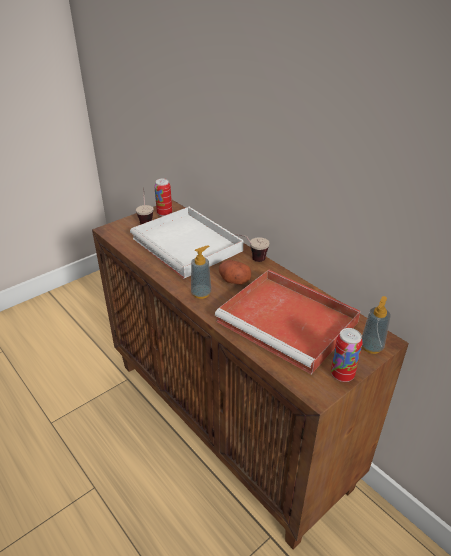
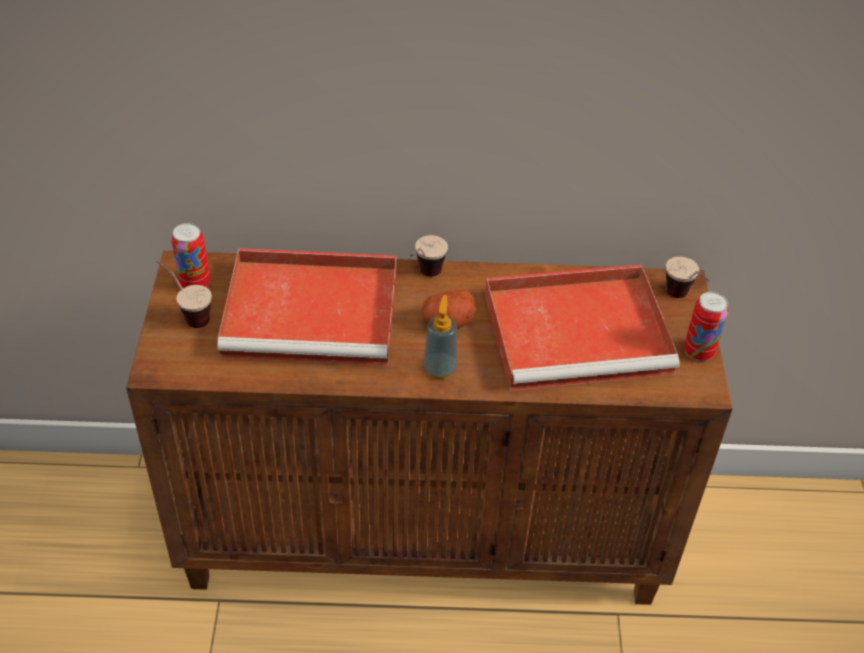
camera: 50 degrees left, 10 degrees up
(188, 245) = (315, 312): white tray -> red tray
(371, 347) = (683, 300): soap dispenser -> cup

